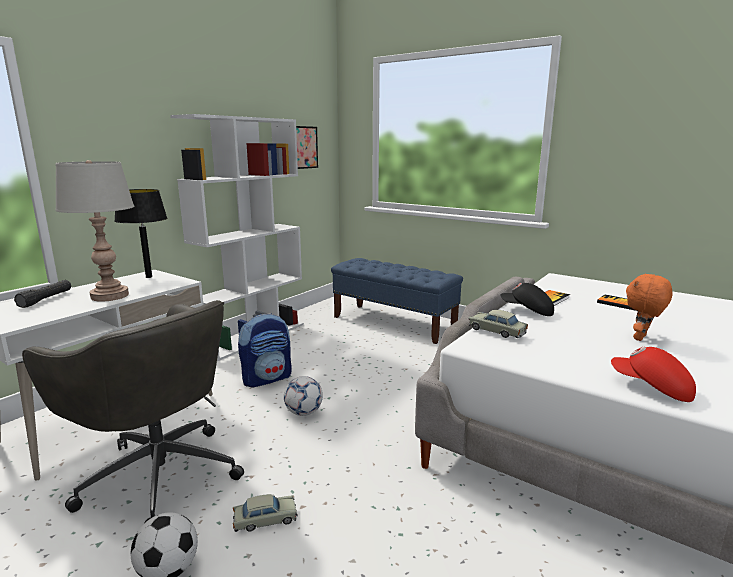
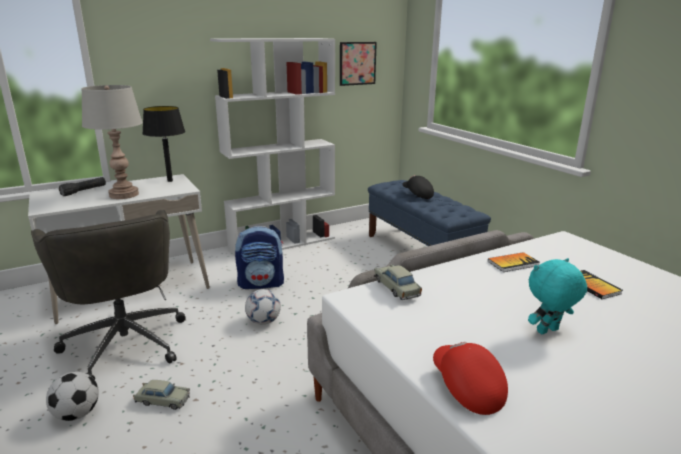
camera: 25 degrees right, 5 degrees up
(527, 311) = (464, 272): black cap -> black cap (417, 194)
(641, 338) = (548, 331): orange plush toy -> turquoise plush toy

